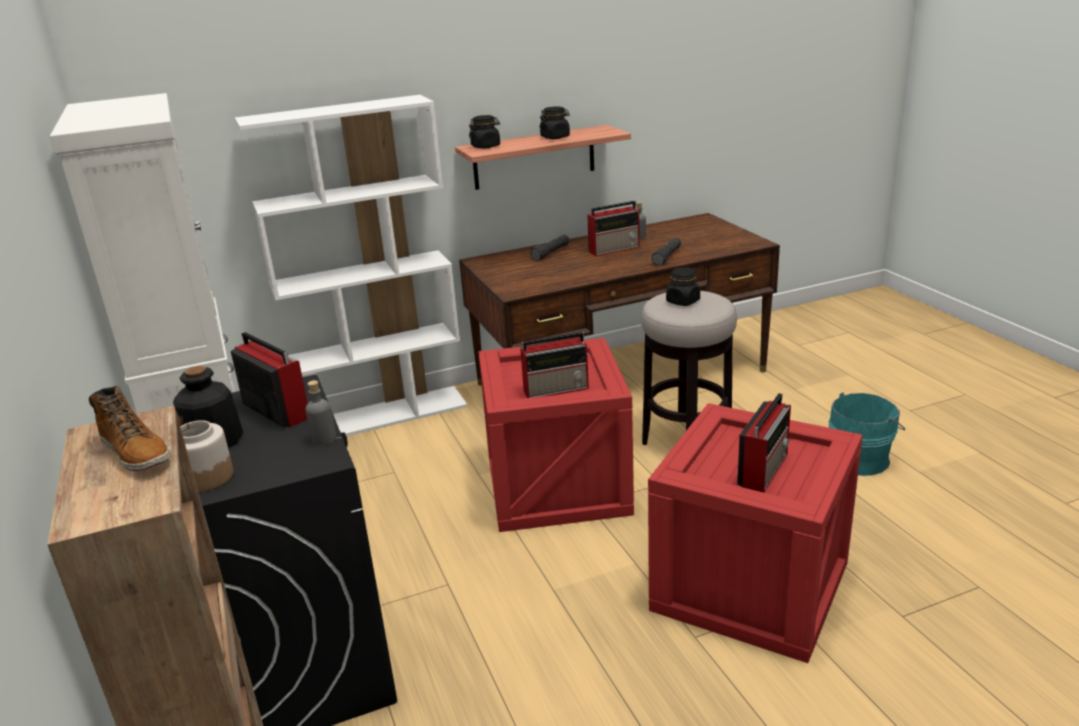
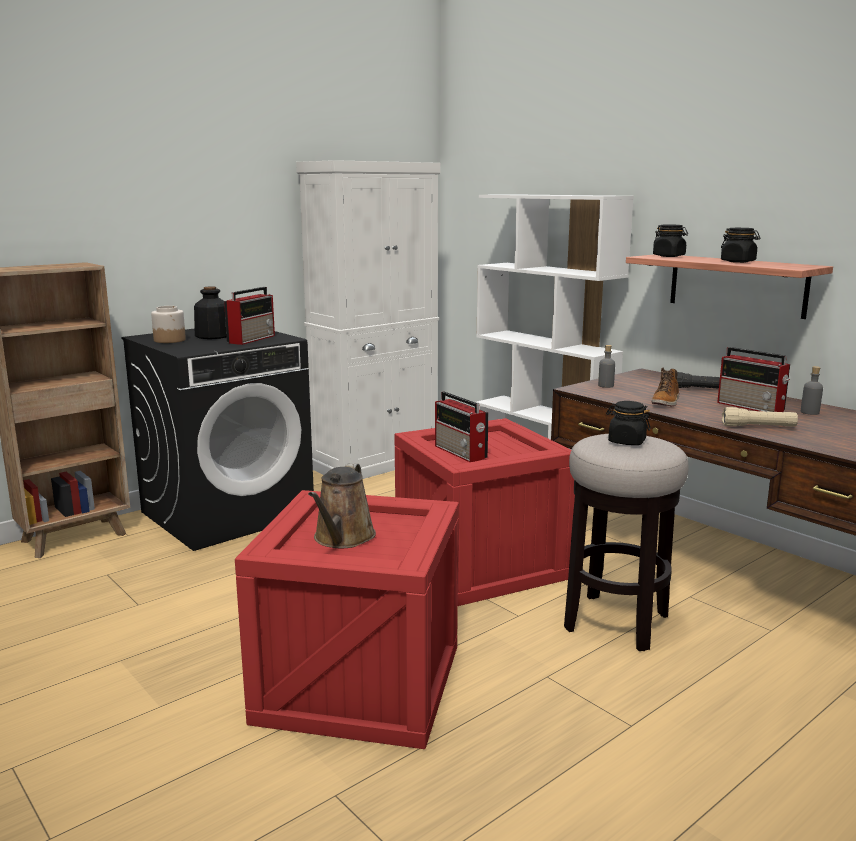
camera: 70 degrees right, 10 degrees down
(136, 452) = (52, 266): boot -> boot (666, 402)
(324, 439) = (212, 349): grey bottle -> grey bottle (605, 386)
(667, 257) = (758, 427): black flashlight -> beige flashlight
(764, 469) = (342, 538): radio -> brown watering can
(861, 459) = (685, 761): turquoise bucket -> none

